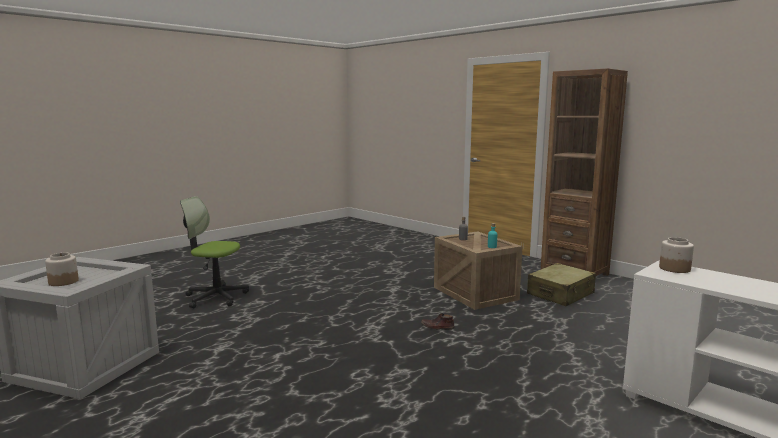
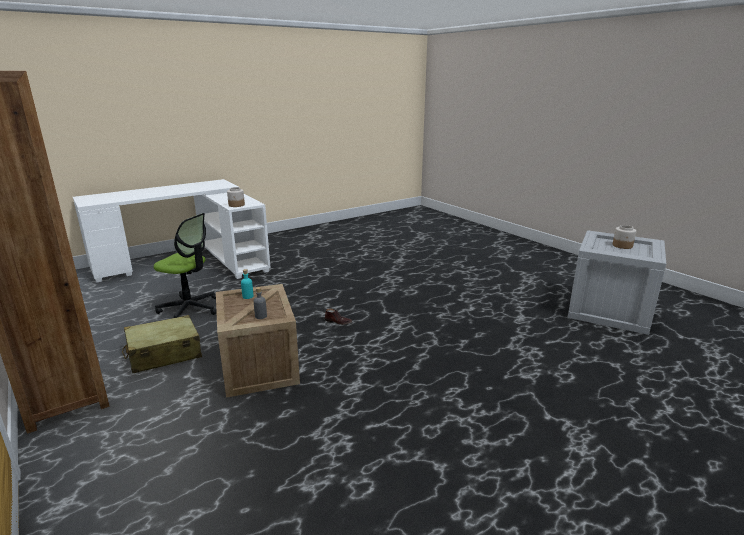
camera: 170 degrees left, 10 degrees up
(216, 297) = (592, 391): office chair -> office chair (190, 309)

